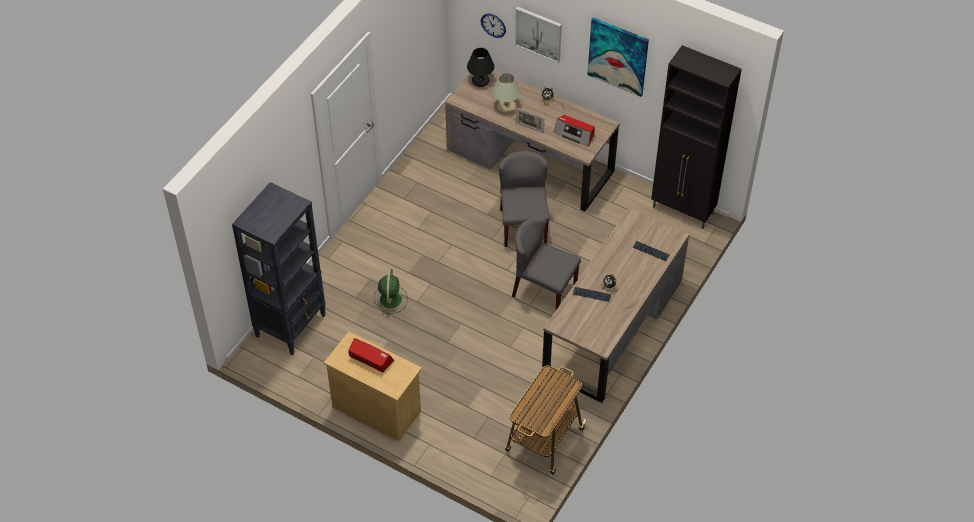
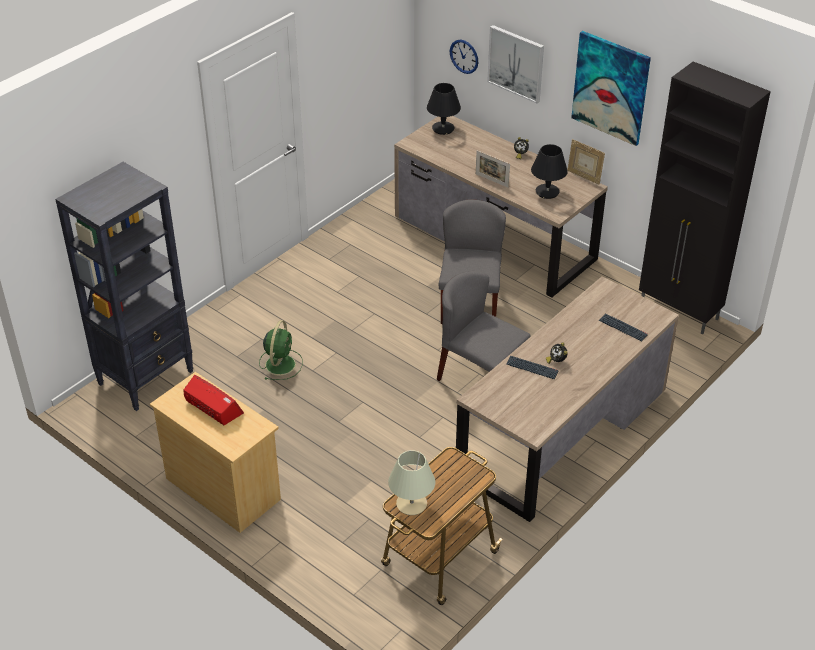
camera: 10 degrees right, 10 degrees down
(505, 106) = (467, 156): beige table lamp -> beige table lamp (411, 504)
(574, 134) = (547, 192): radio -> black table lamp
(600, 115) = (584, 176): none -> picture frame

